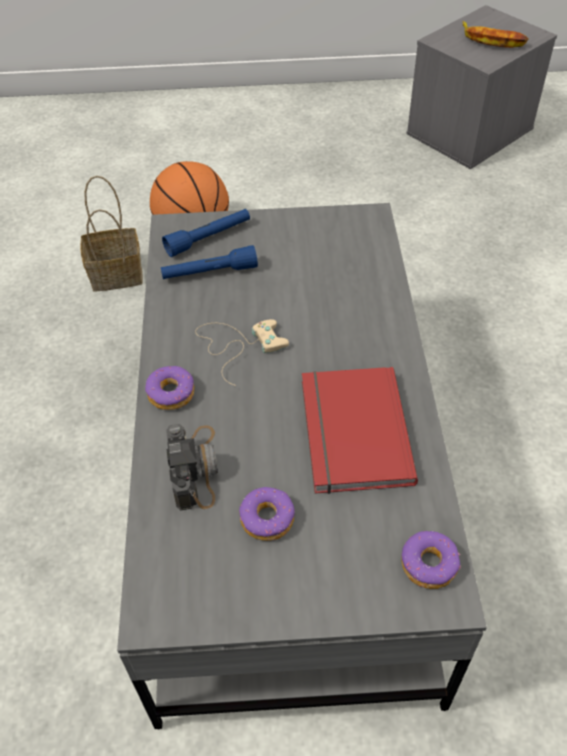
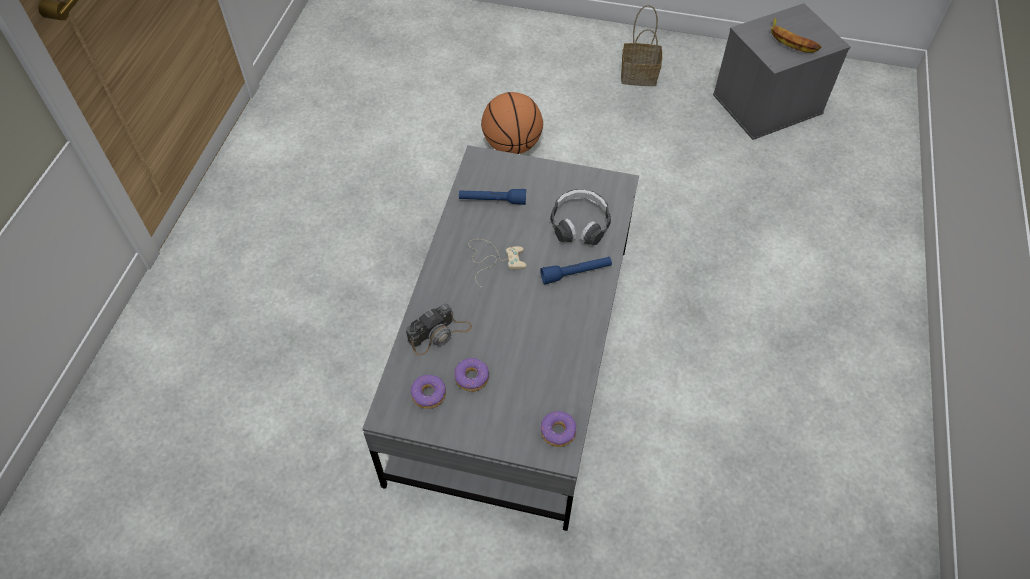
camera: 15 degrees right, 5 degrees up
(118, 274) = (446, 167): basket -> basket (640, 75)
(171, 393) = (440, 281): donut -> donut (429, 394)
(195, 467) = (439, 334): camera -> camera turned 45 degrees clockwise
(208, 238) = (500, 174): blue flashlight -> blue flashlight (576, 273)
(338, 274) = (580, 223): none -> headphones
(351, 432) = (543, 337): red book -> none

